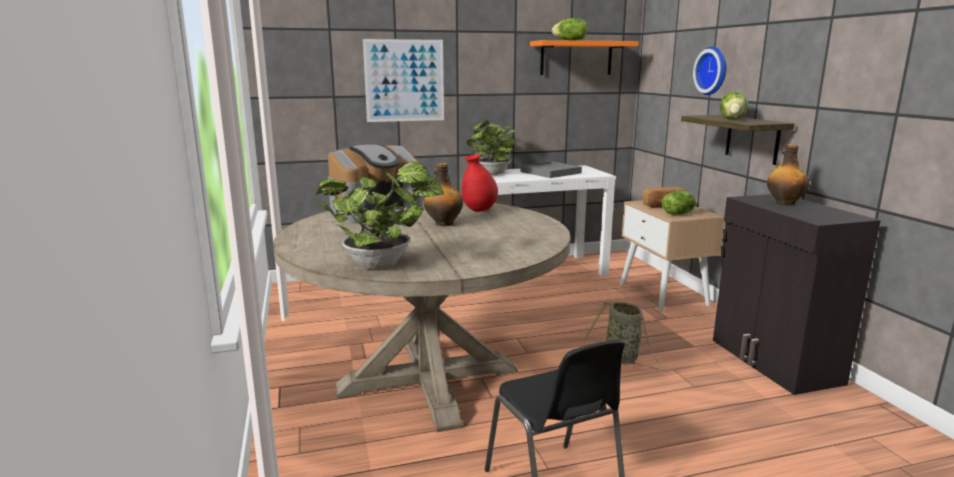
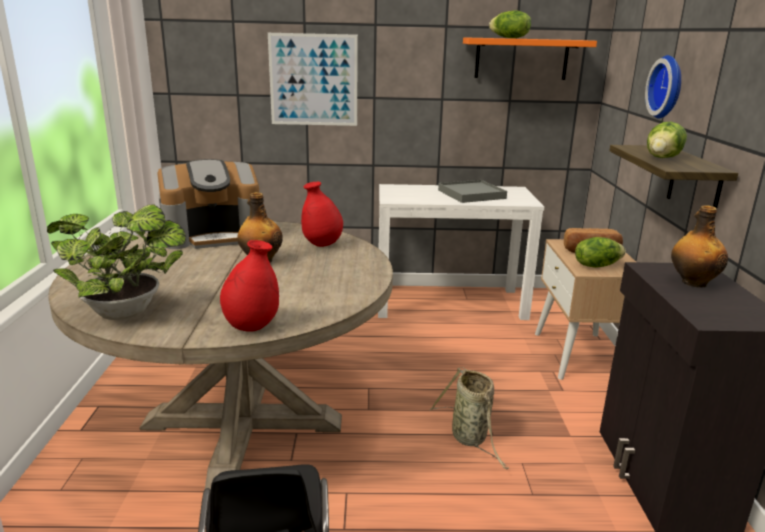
camera: 15 degrees right, 5 degrees up
(492, 174) = (402, 191): potted plant -> none
(497, 261) = (252, 326): none -> red vase

